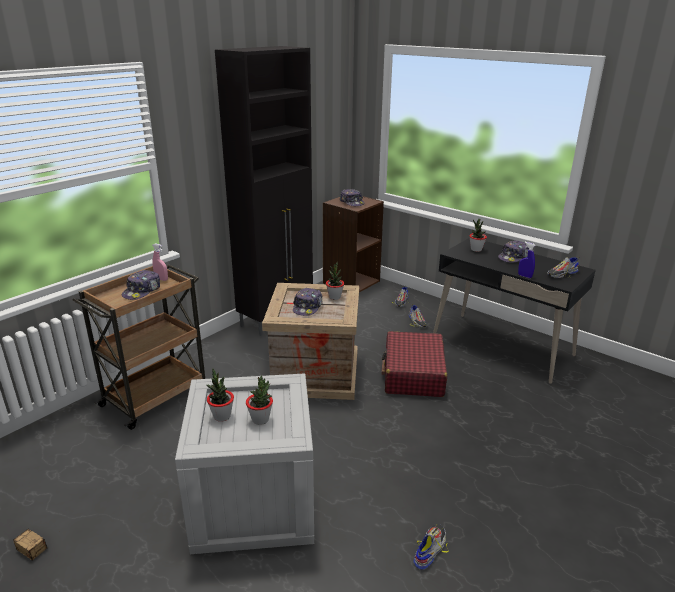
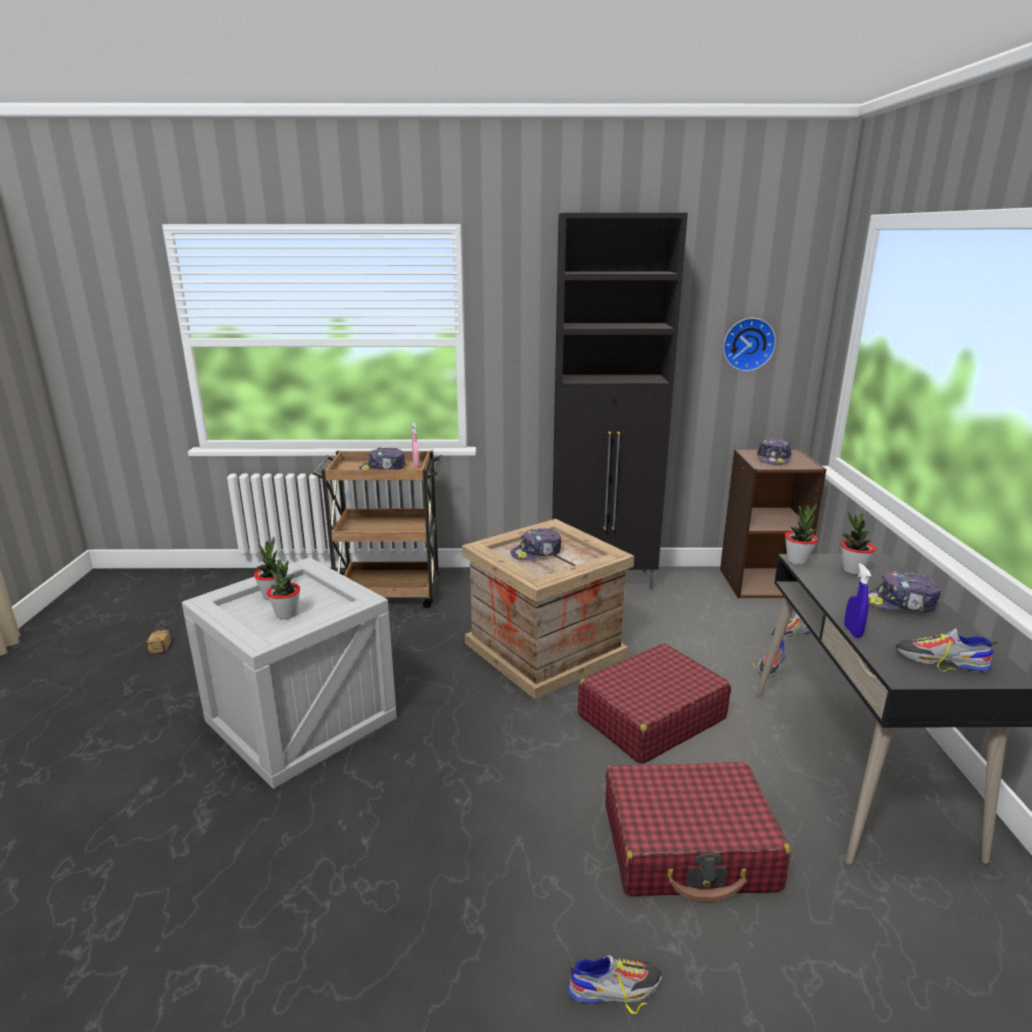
camera: 50 degrees right, 5 degrees down
(320, 131) = (748, 344): none -> wall clock
(334, 297) = (585, 556): potted plant -> potted plant (797, 561)
(429, 548) = (336, 887): shoe -> shoe (615, 986)
(507, 415) = (688, 847): none -> red suitcase

